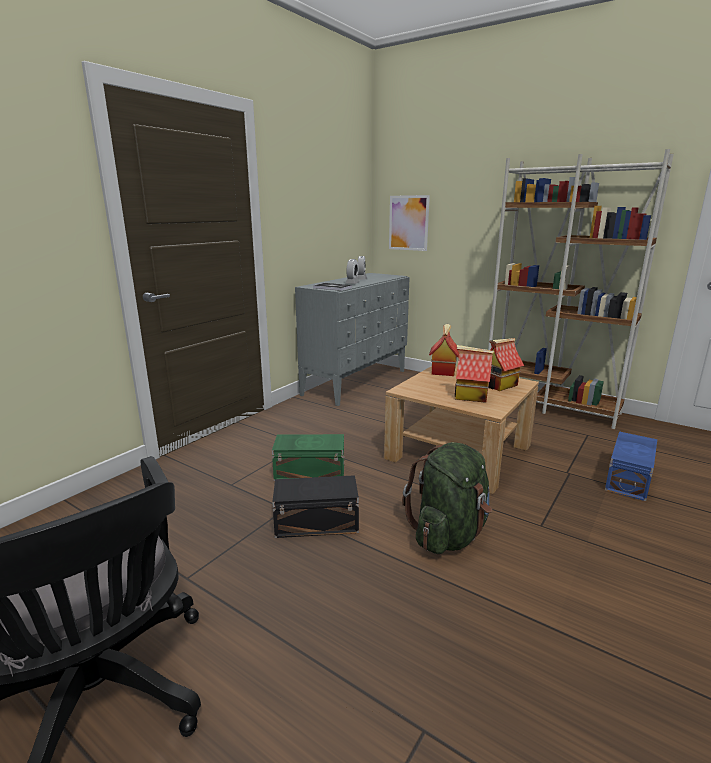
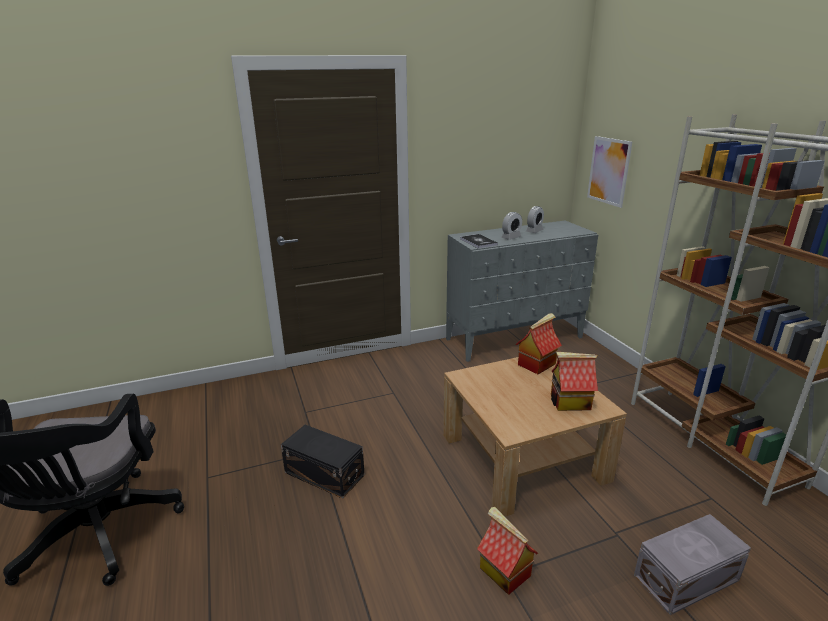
camera: 35 degrees right, 5 degrees up
(309, 471) = (369, 423): green storage box -> none
(449, 535) = (409, 538): green backpack -> none
(470, 396) = (515, 407): toy house -> toy house (503, 571)
(629, 479) = (688, 578): blue storage box -> grey storage box

